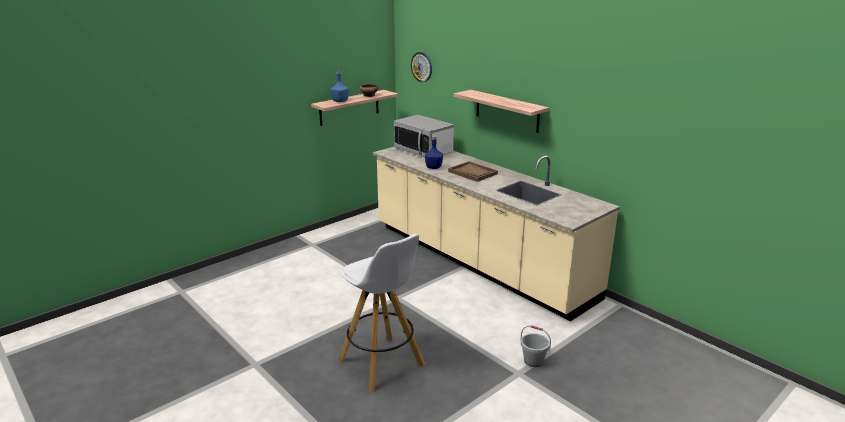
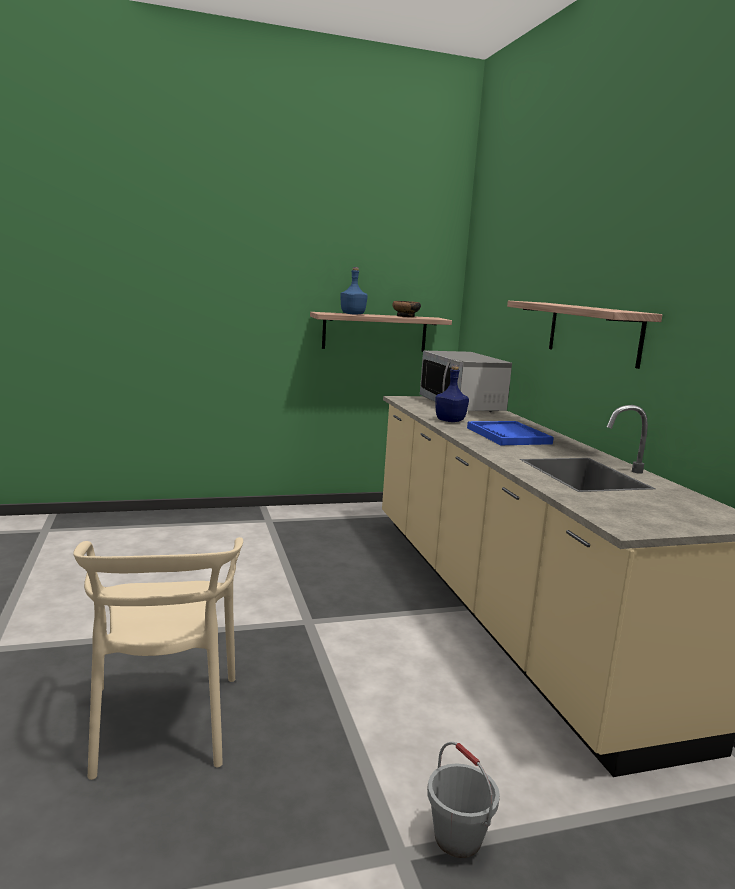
camera: 25 degrees right, 10 degrees down
(382, 364) = (162, 722): white stool -> beige chair
(422, 67) = (491, 278): wall clock -> none
(473, 173) = (508, 436): brown tray -> blue tray

